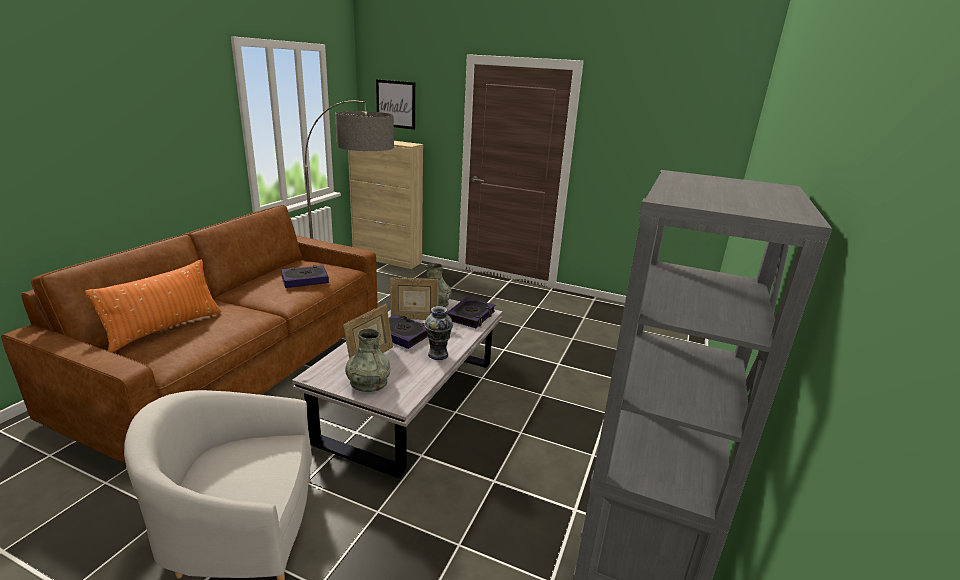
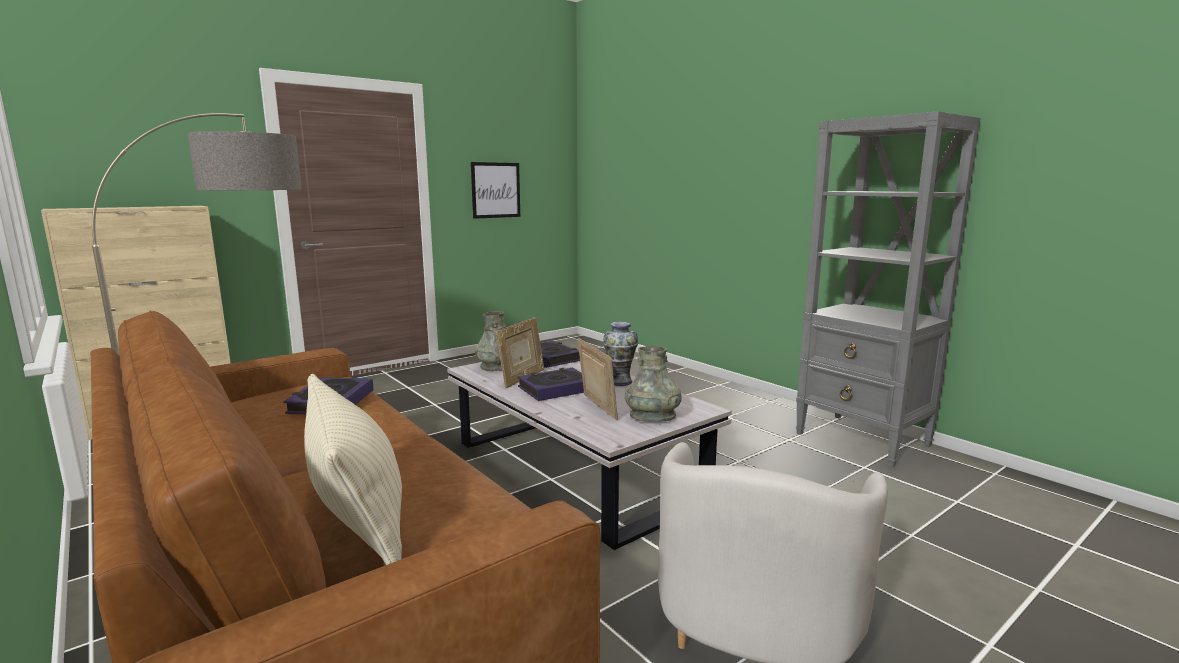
camera: 60 degrees left, 10 degrees down
(165, 329) = (357, 517): orange pillow -> beige pillow
(396, 104) = (123, 145): picture -> picture (496, 190)

